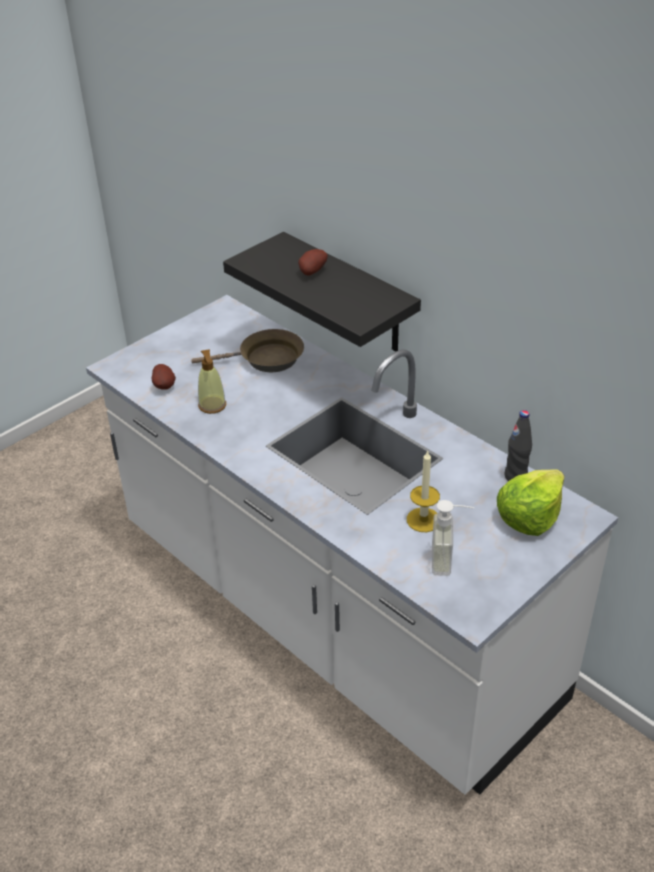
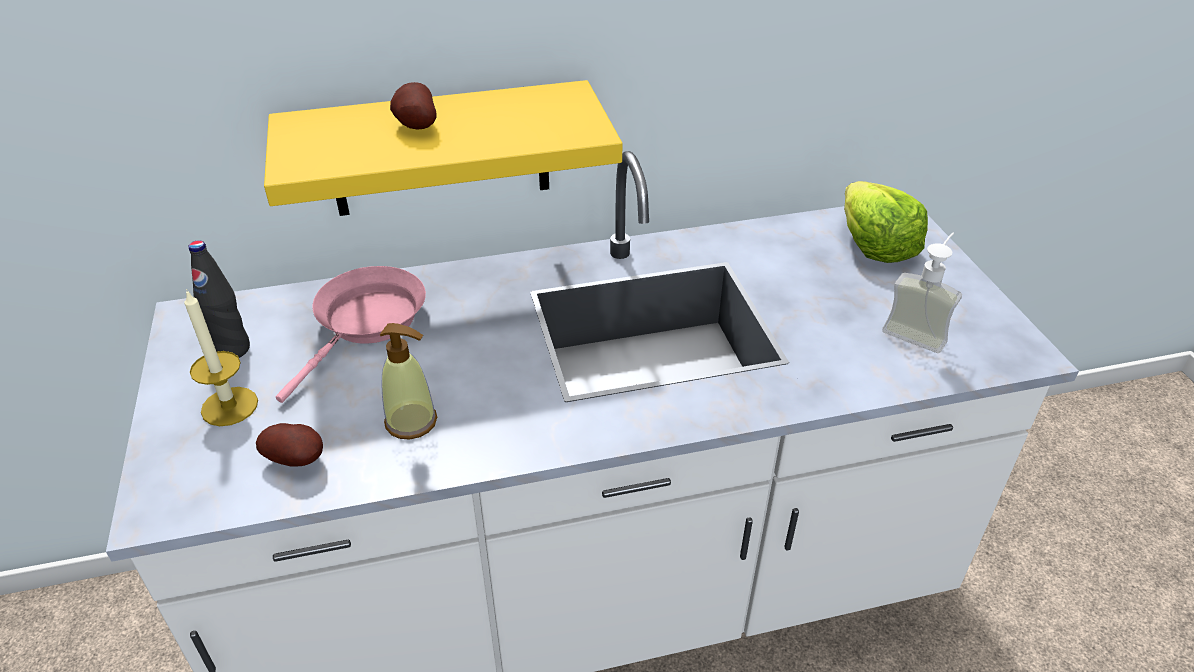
camera: 60 degrees left, 0 degrees up
(266, 359) = (367, 324): brown frying pan -> pink frying pan
(349, 294) = (440, 150): black shelf -> yellow shelf
(423, 520) = (831, 321): candle -> candle (229, 406)
(515, 476) = (801, 228): black bottle -> black bottle (232, 349)

